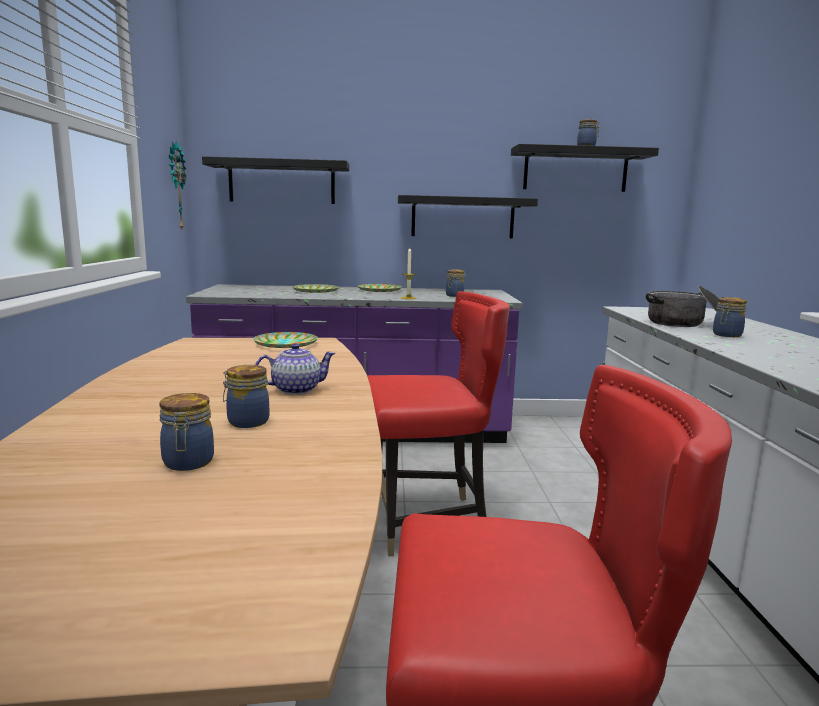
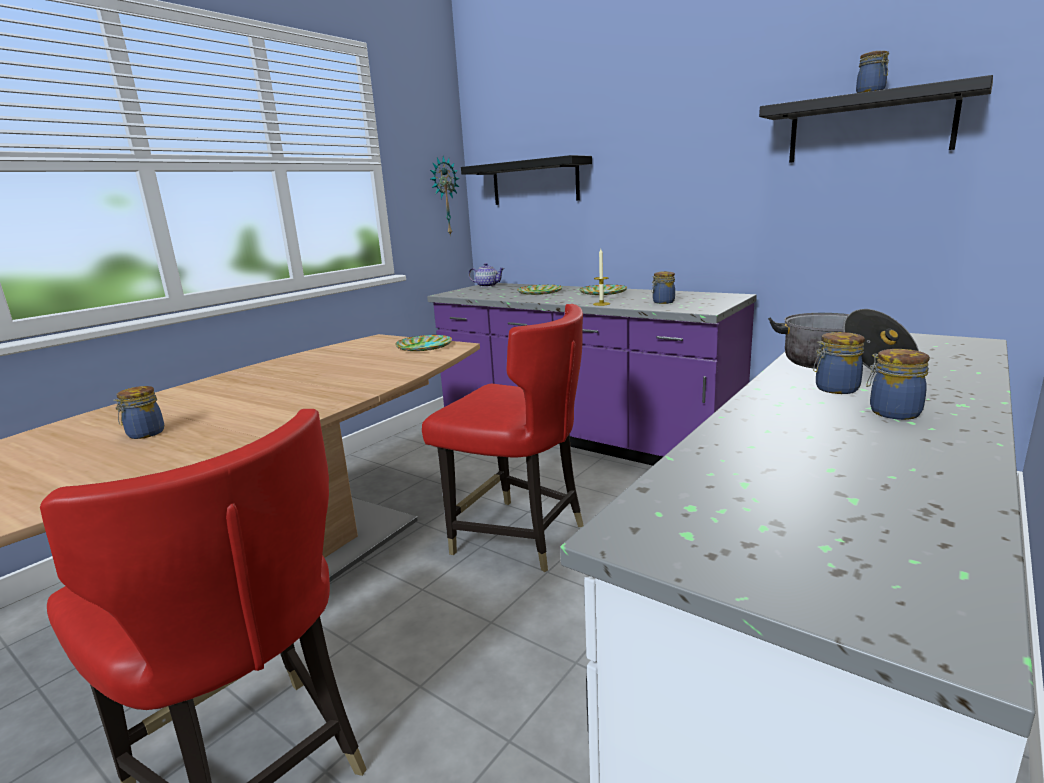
camera: 40 degrees right, 5 degrees up
(246, 422) = (235, 411): jar -> jar (892, 412)
(295, 389) = (323, 390): teapot -> teapot (487, 286)
(462, 217) = (711, 205): black shelf -> none

